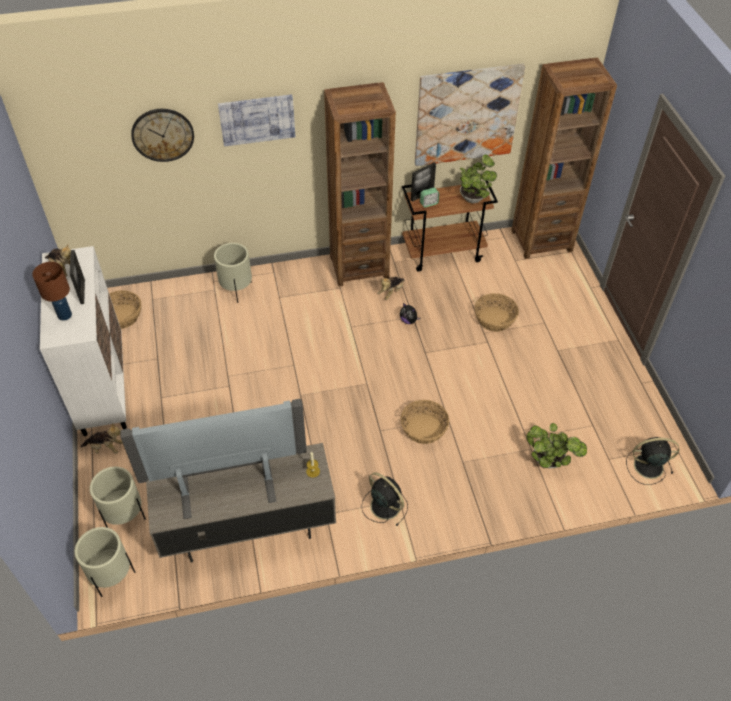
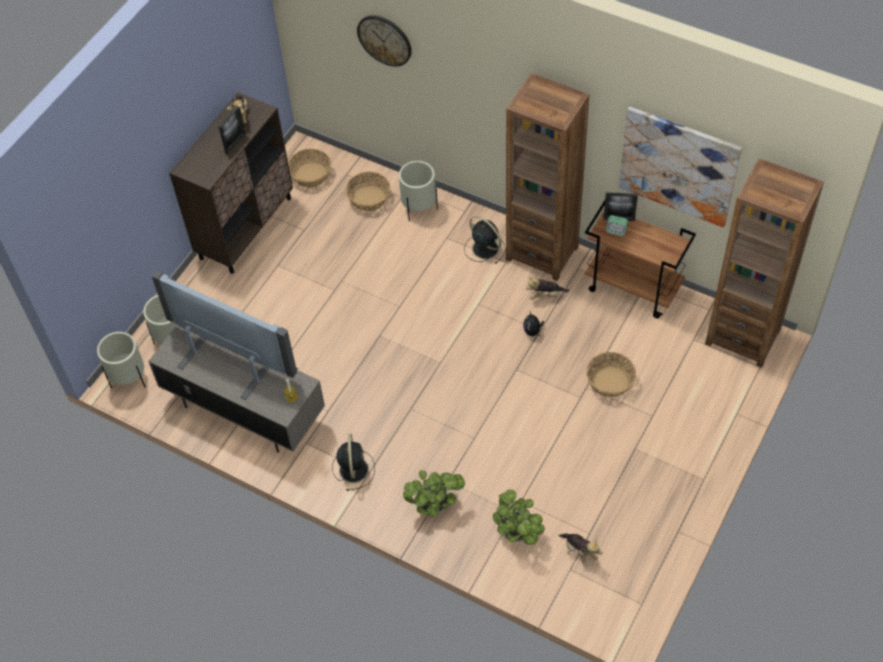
camera: 45 degrees right, 5 degrees up
(65, 315) = (207, 156): brown table lamp -> none
(103, 386) = (246, 227): white cabinet -> brown cabinet
(106, 447) = (206, 279): plush toy -> plush toy (579, 552)
(257, 119) = (468, 68): picture -> none
(424, 429) = (446, 432): basket -> basket (369, 198)
(473, 197) = (664, 250): potted plant -> potted plant (434, 504)
(647, 466) = (596, 600): black fan -> black fan (484, 248)

